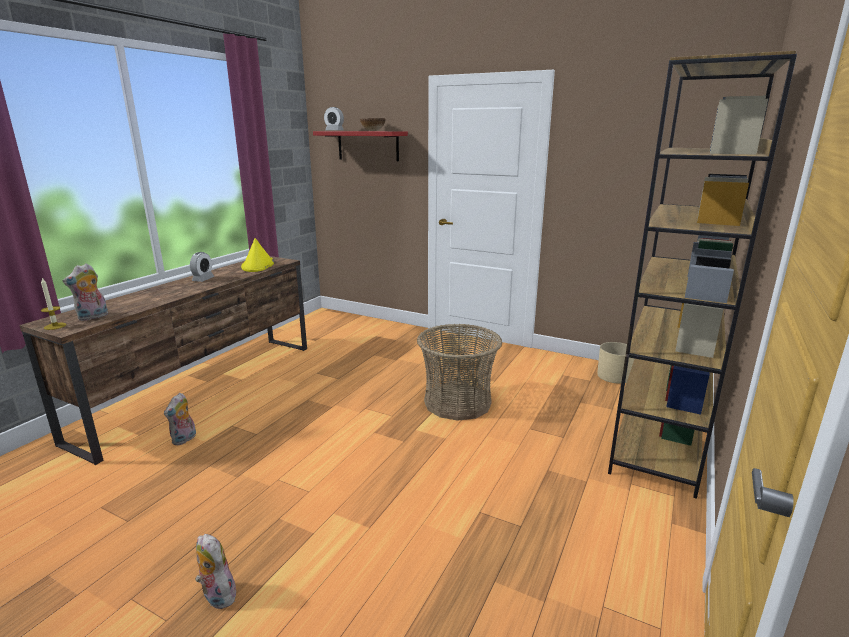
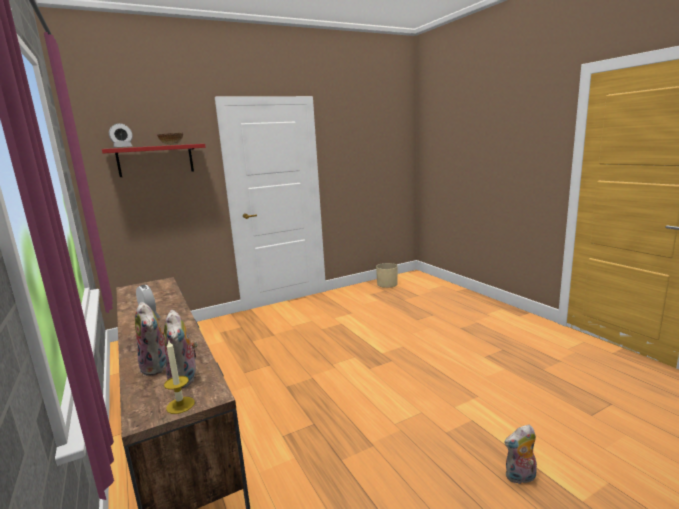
camera: 55 degrees left, 5 degrees down
(184, 439) = (276, 471): plush toy -> plush toy (157, 367)
(258, 265) = (153, 292): yellow hat -> none
(457, 402) = (364, 330): basket -> none
(658, 445) = (460, 297): brown bookcase -> none

